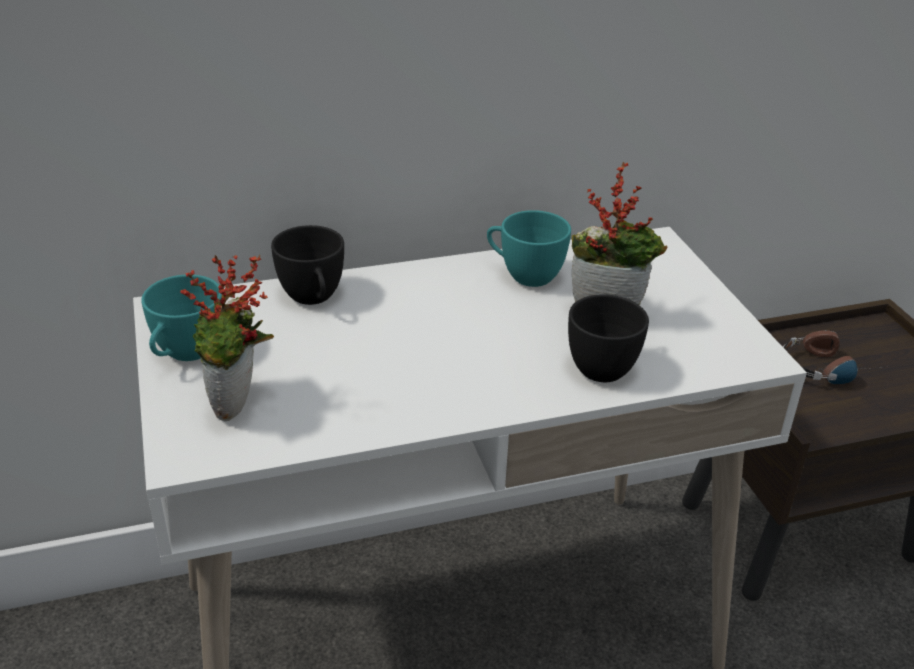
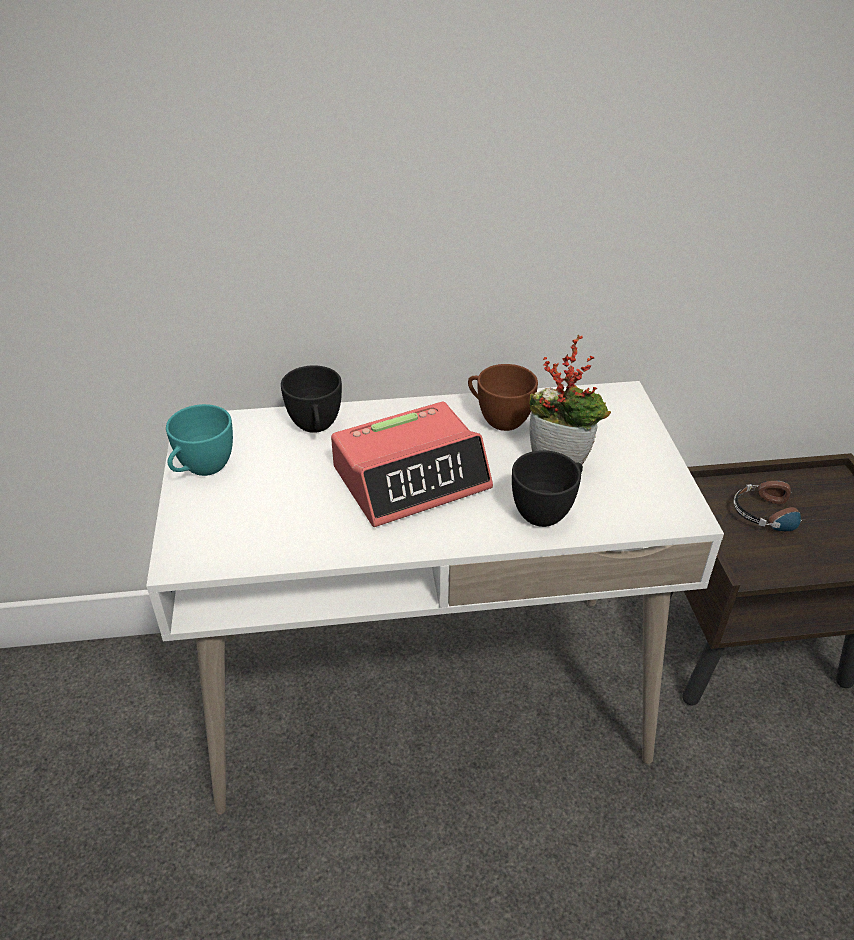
camera: 10 degrees right, 5 degrees up
(239, 407) = (233, 520): potted plant -> none
(442, 343) = (411, 477): none -> alarm clock
(524, 275) = (498, 418): turquoise cup -> brown cup

